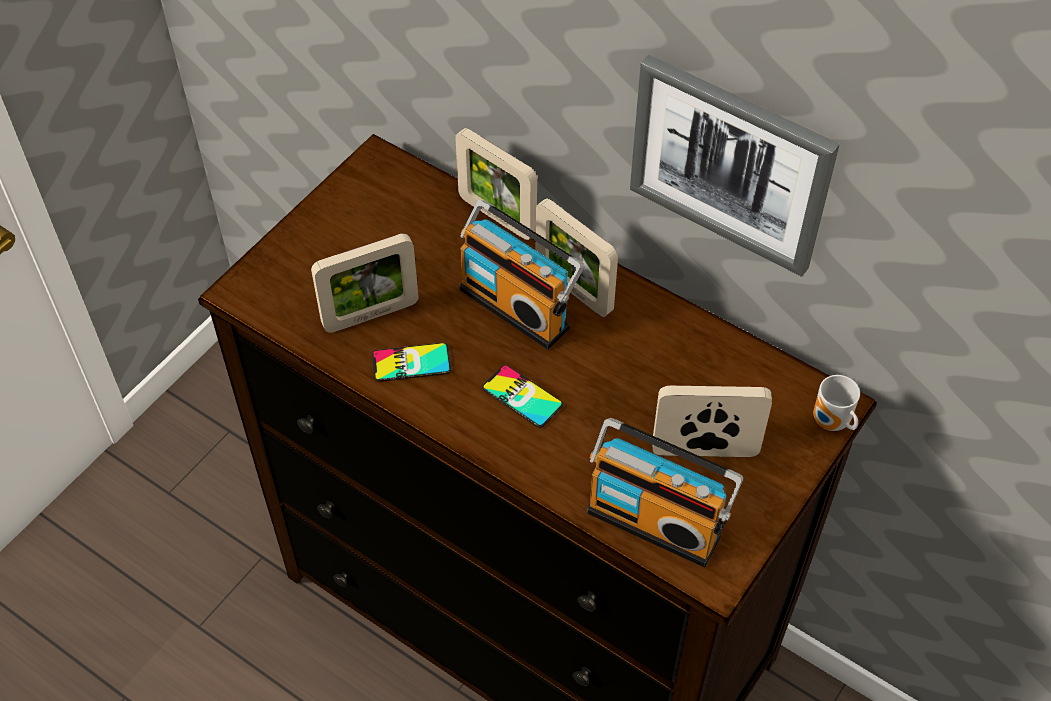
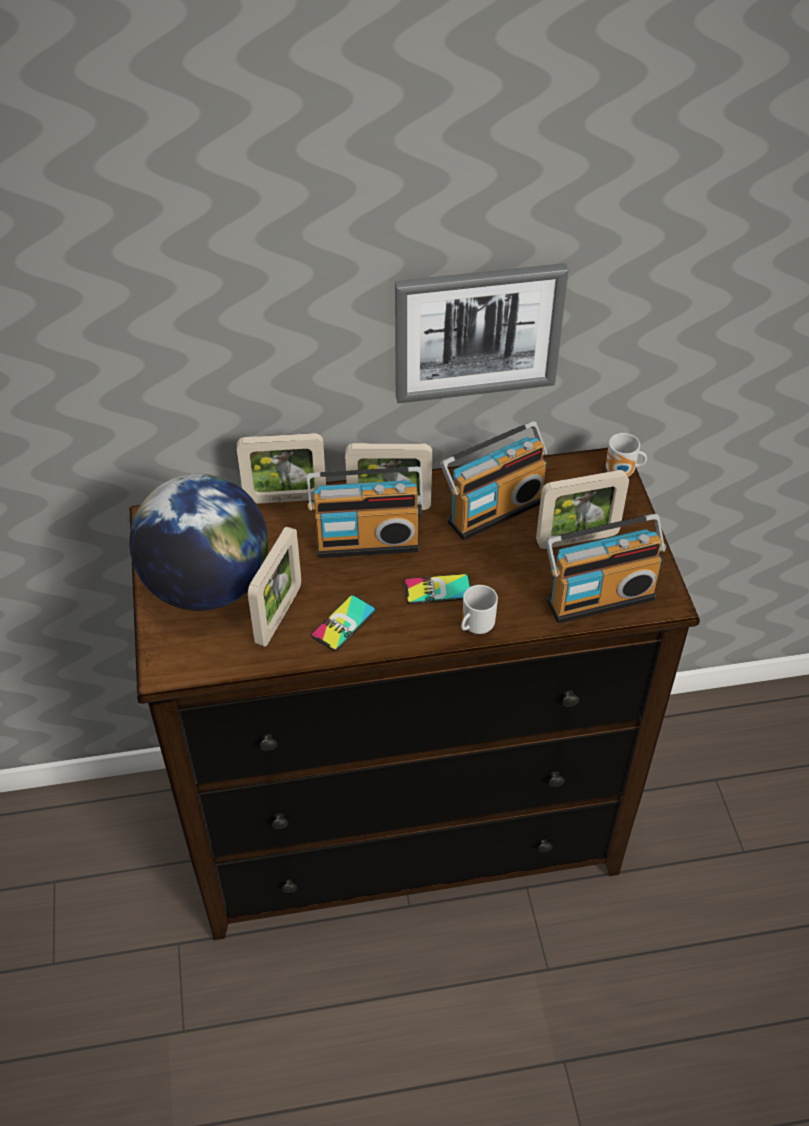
camera: 45 degrees left, 5 degrees down
(348, 246) = (207, 586): none -> globe
(512, 455) = (475, 627): none -> mug
(663, 362) = (493, 509): none -> radio
(705, 451) = (577, 539): picture frame -> picture frame turned 150 degrees counterclockwise

